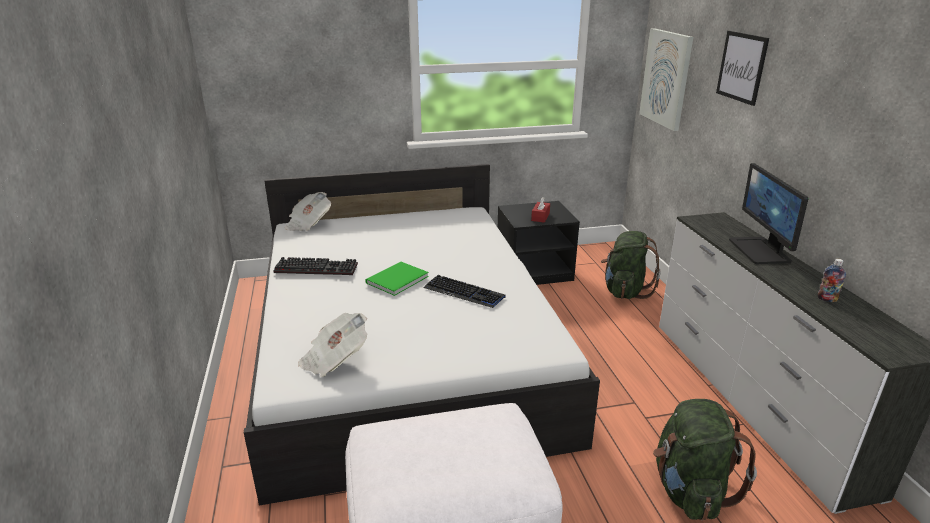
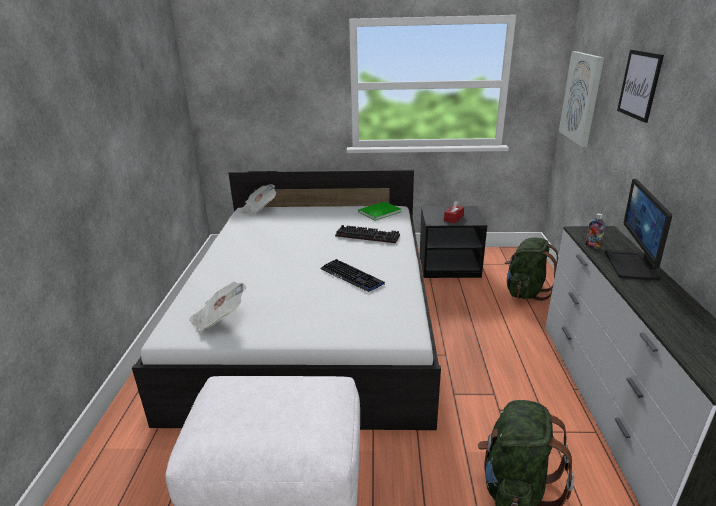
camera: 15 degrees right, 0 degrees up
(318, 268) = (247, 244): keyboard -> keyboard (369, 235)
(395, 280) = (301, 260): green book -> green book (378, 212)
(827, 299) = (680, 320): bottle -> bottle (592, 246)

